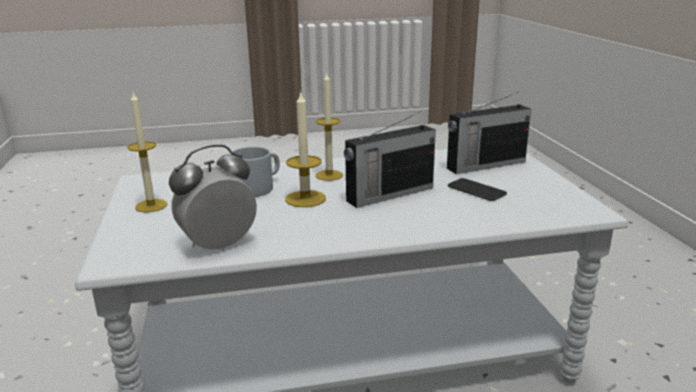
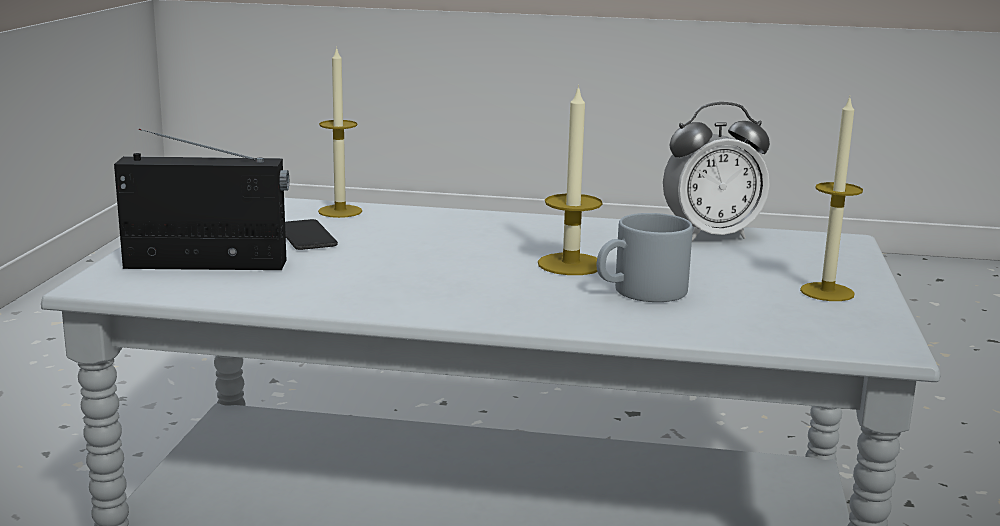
camera: 160 degrees left, 5 degrees down
(329, 175) = (500, 291): candle -> candle (340, 211)
(388, 194) = (439, 251): radio -> none

